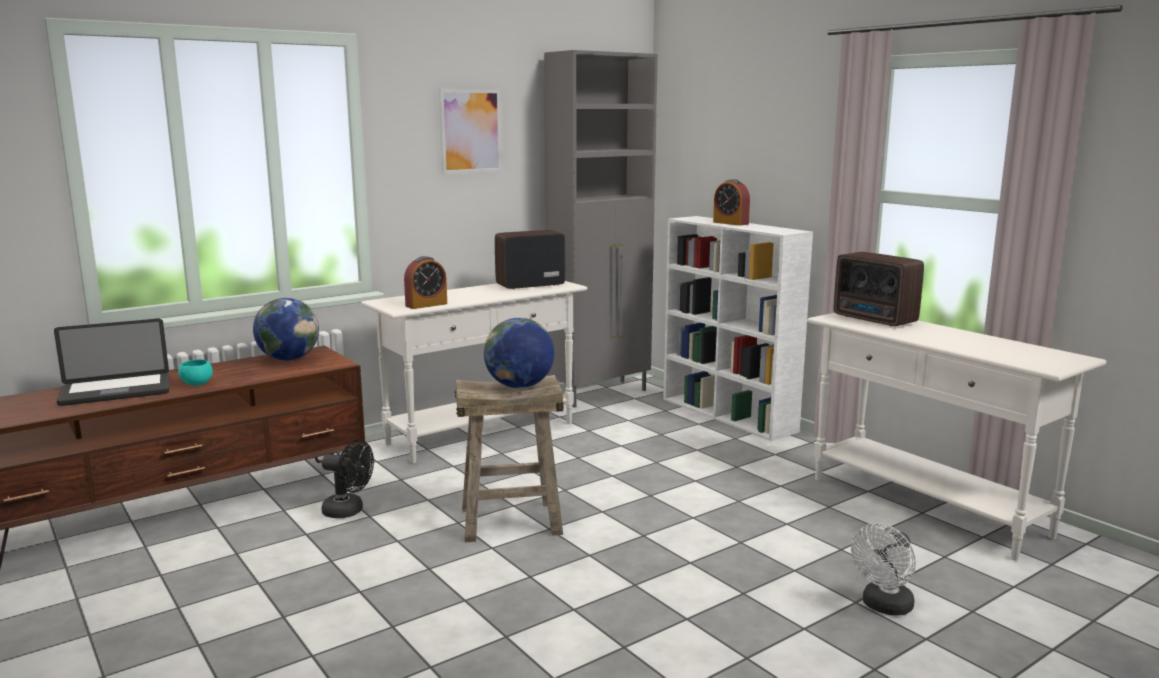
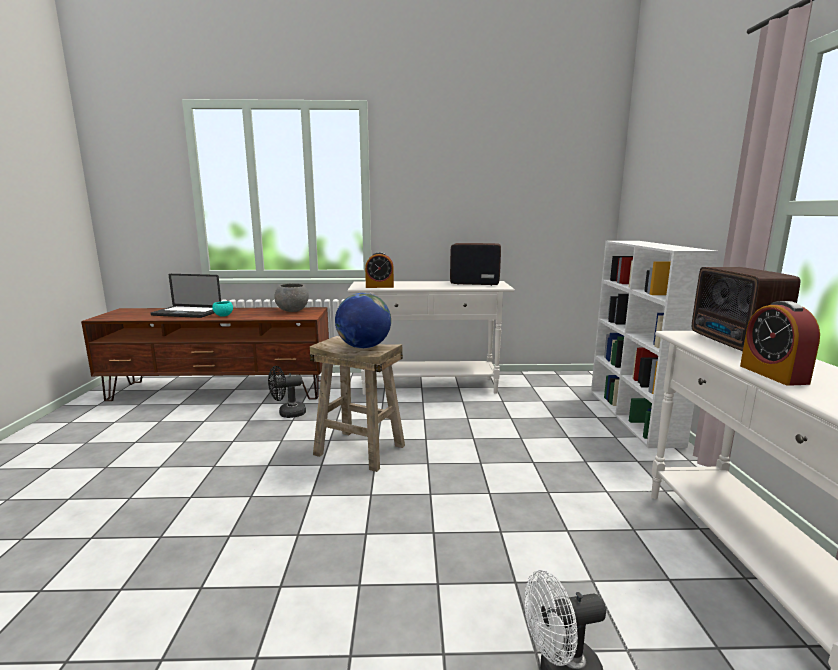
camera: 35 degrees right, 0 degrees up
(288, 359) = (292, 311): globe -> grey bowl
(349, 511) = (287, 414): black fan -> black fan turned 105 degrees clockwise
(470, 131) = (452, 169): picture -> none
(601, 393) = (547, 378): grey cabinet -> none
(730, 223) = (650, 244): alarm clock -> alarm clock (773, 374)

